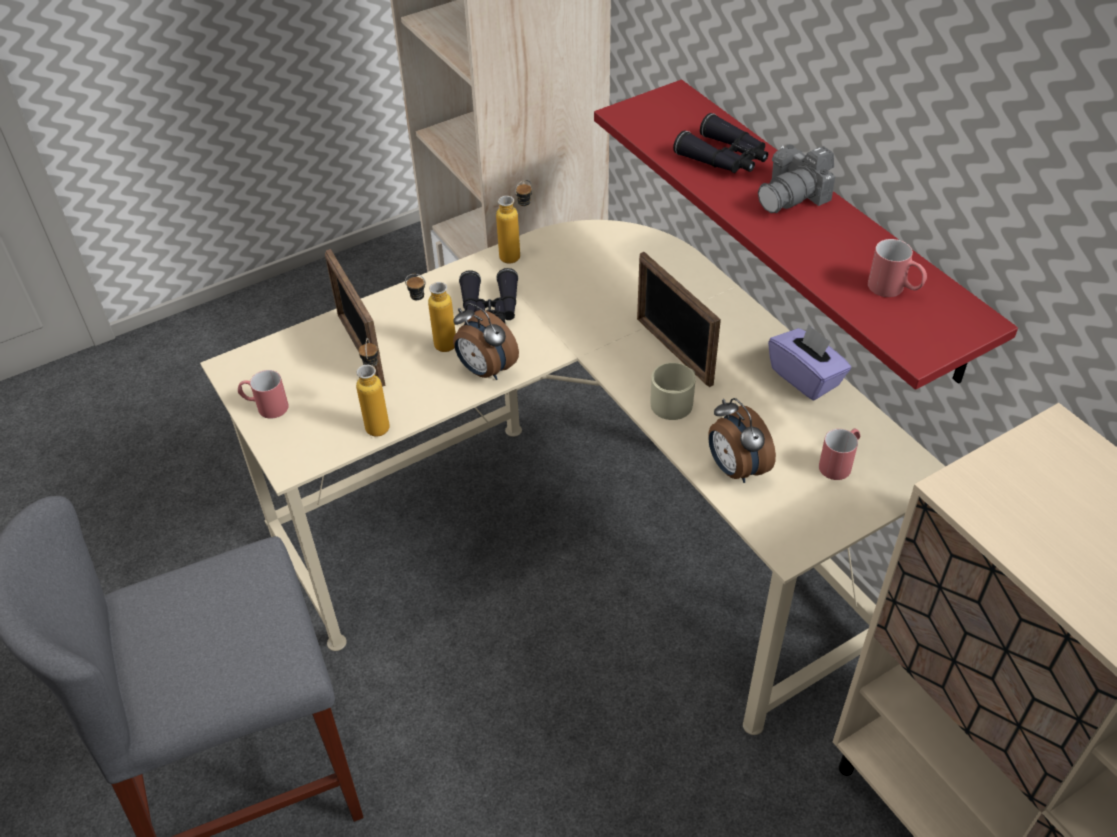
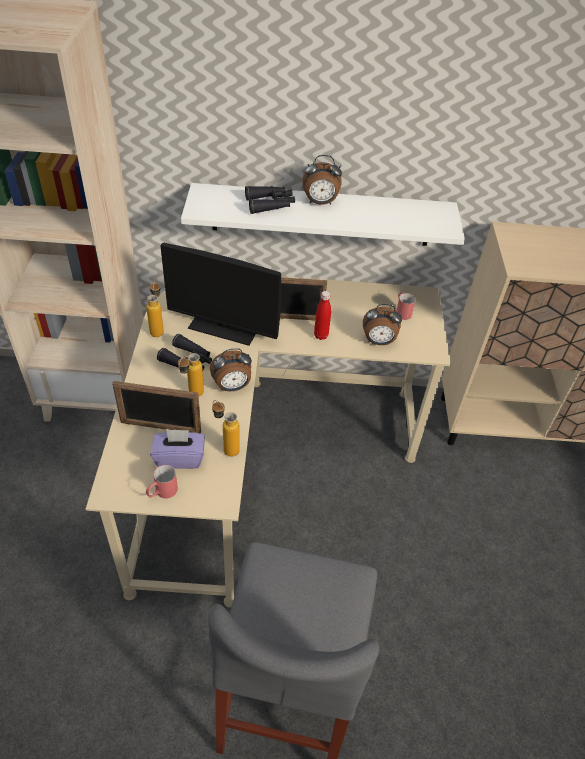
camera: 60 degrees left, 0 degrees up
(584, 304) = (224, 327): none -> monitor
(675, 401) = (321, 335): beige mug -> red bottle
(794, 196) = (320, 203): camera -> alarm clock
(805, 377) = (345, 291): purple tissue box -> purple tissue box (179, 458)
(821, 227) = (321, 215): red shelf -> white shelf
(894, 289) = (408, 214): red mug -> none

